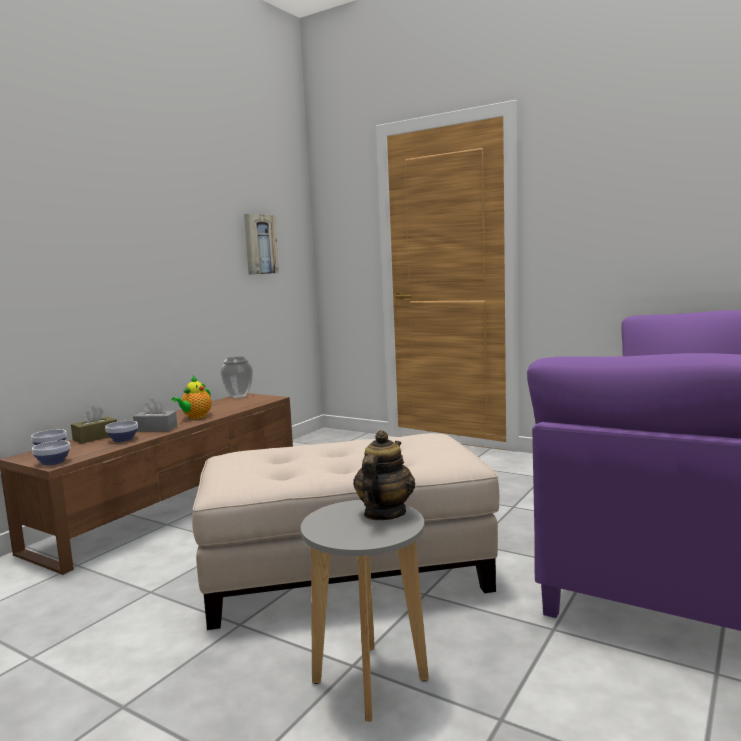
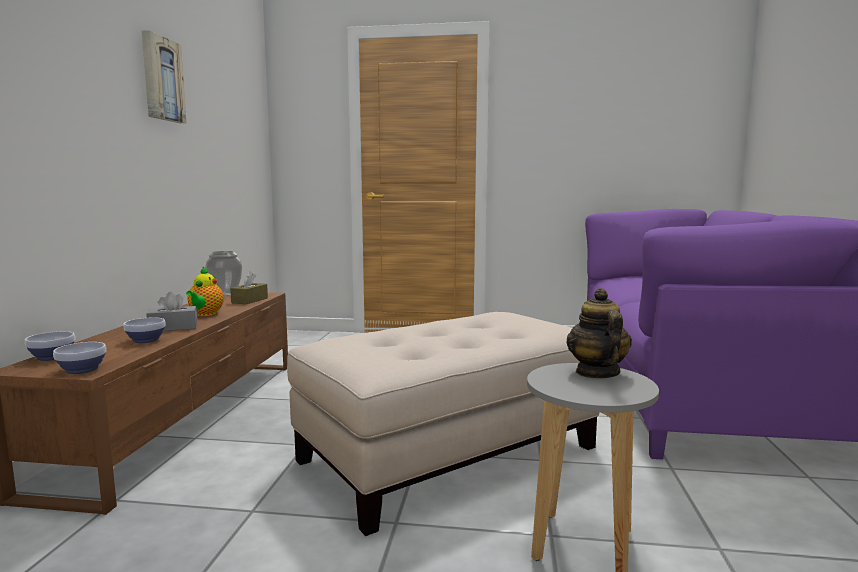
camera: 25 degrees left, 0 degrees up
(95, 437) = (101, 341): brown tissue box -> brown tissue box (249, 300)
(259, 244) = (231, 133): picture -> picture (161, 79)

